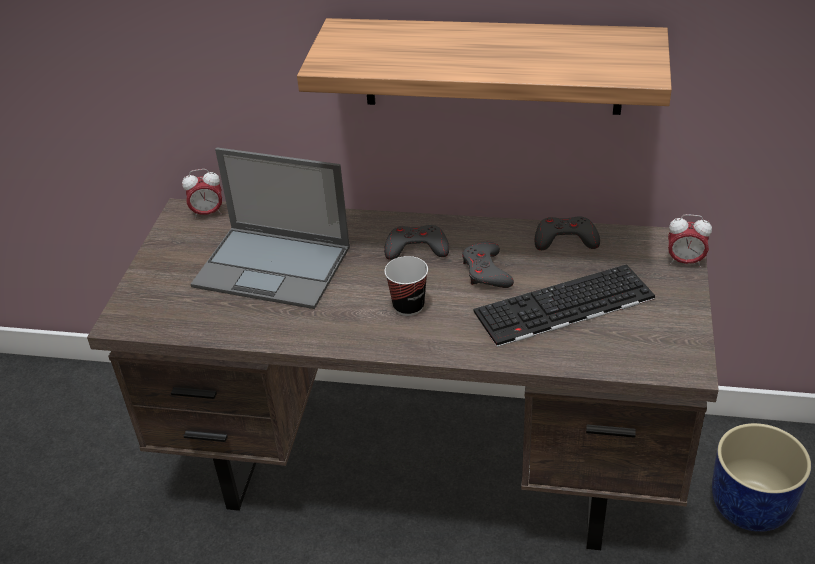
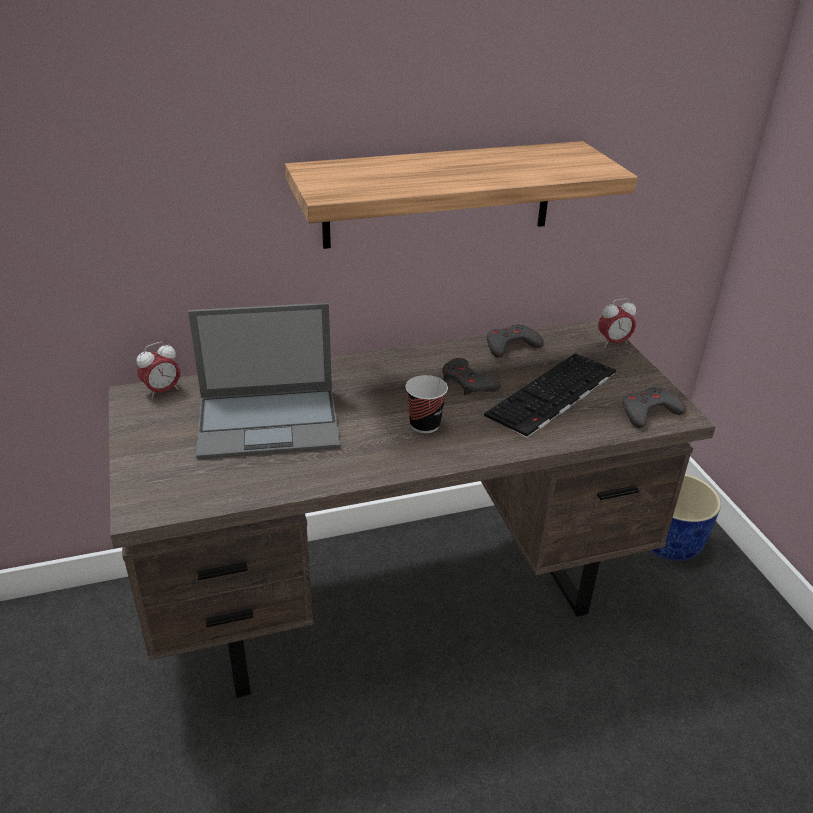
camera: 30 degrees left, 5 degrees down
(416, 248) = (392, 378): grey game controller -> grey game controller (649, 412)

